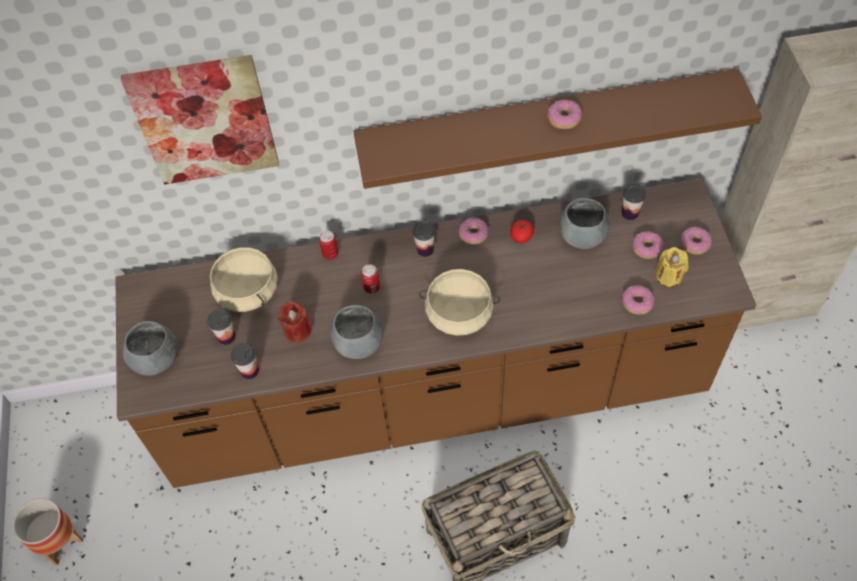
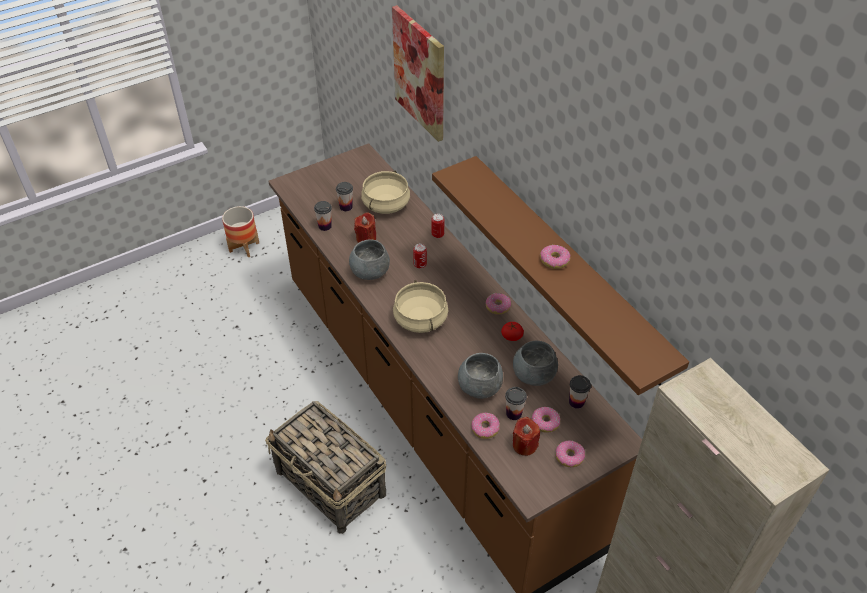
camera: 65 degrees right, 10 degrees down
(157, 359) = (315, 182): grey bowl -> grey bowl (480, 388)
(425, 249) = (468, 283): cup -> cup (514, 413)
(669, 276) = (524, 445): yellow candle -> red candle

